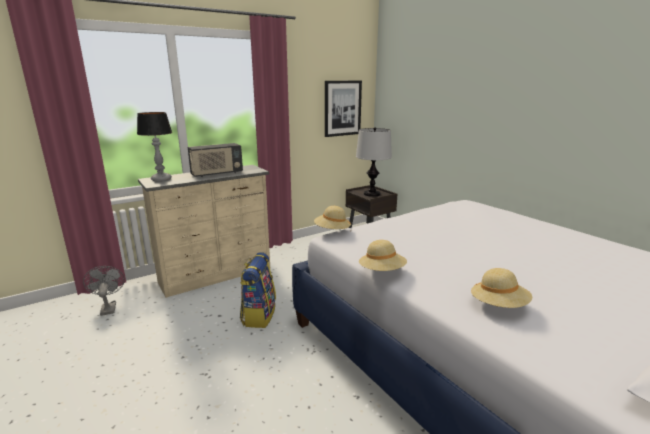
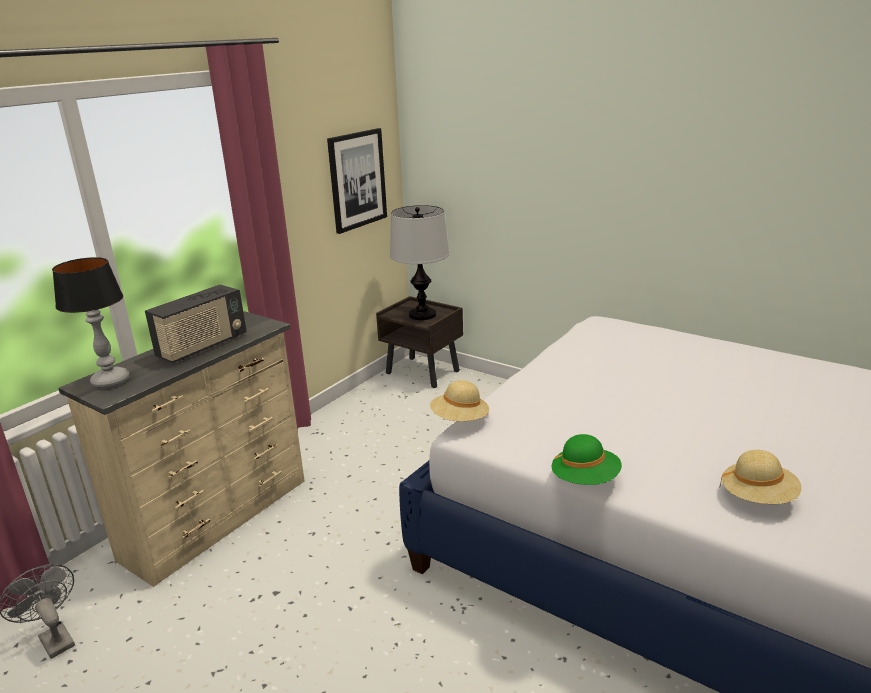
camera: 20 degrees left, 5 degrees up
(258, 315) = (341, 573): backpack -> none
(382, 271) = (585, 479): beige hat -> green hat

